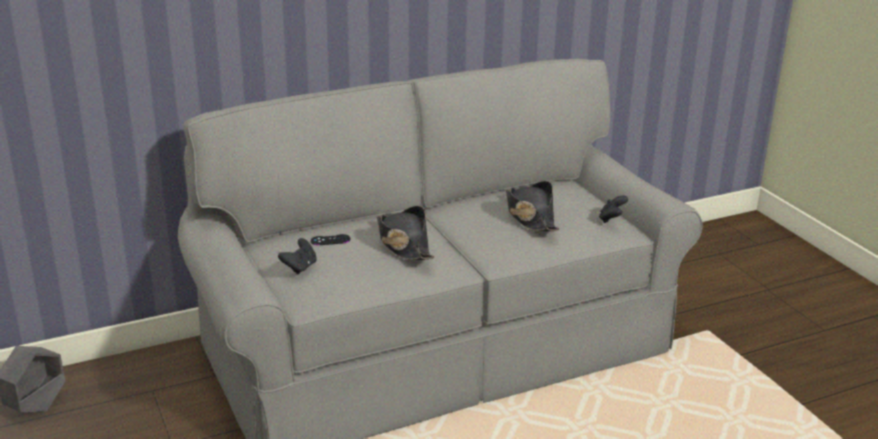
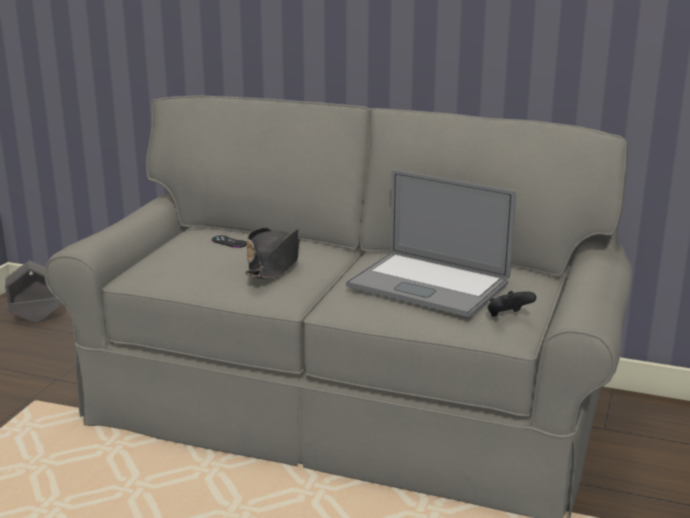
camera: 45 degrees right, 5 degrees down
(300, 267) = (168, 251): black game controller -> none
(530, 216) = (428, 284): black hat -> laptop

